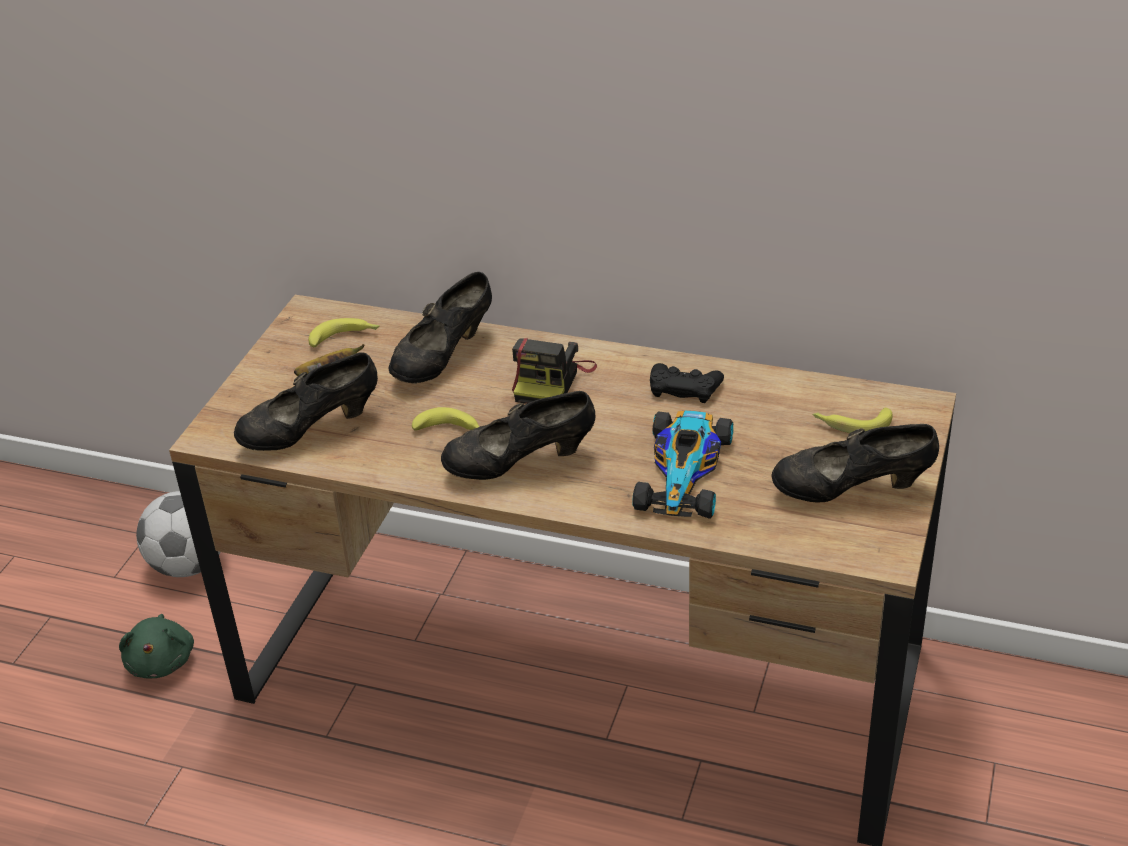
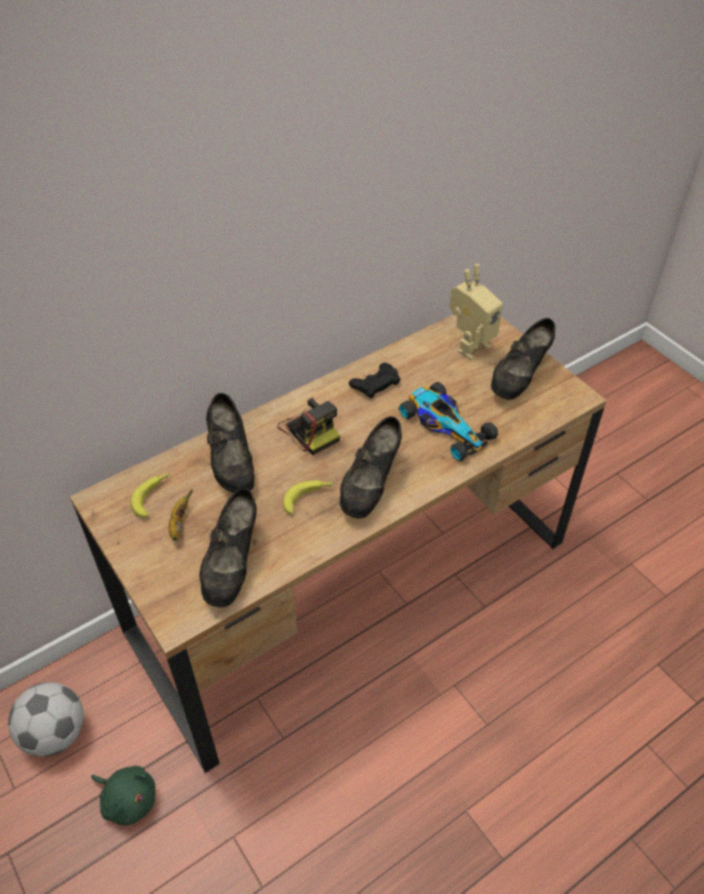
camera: 55 degrees left, 10 degrees up
(851, 424) = (469, 346): banana -> toy robot

